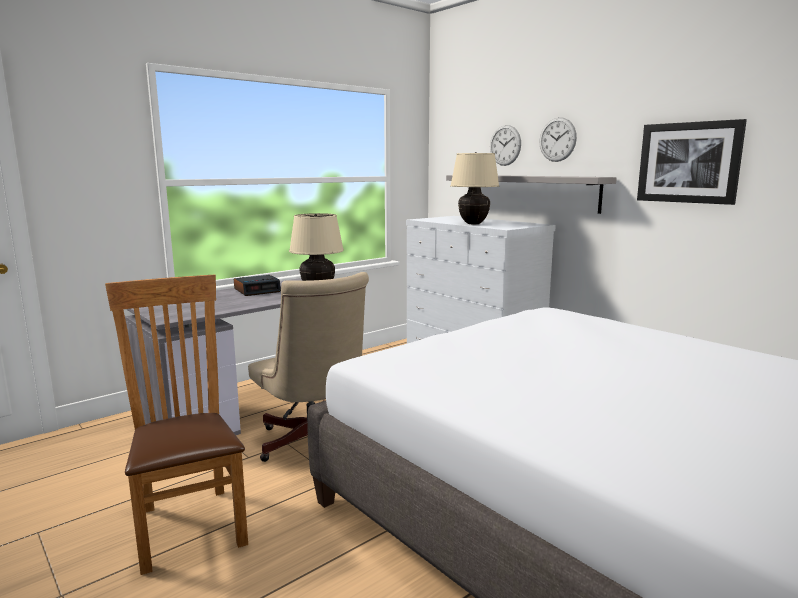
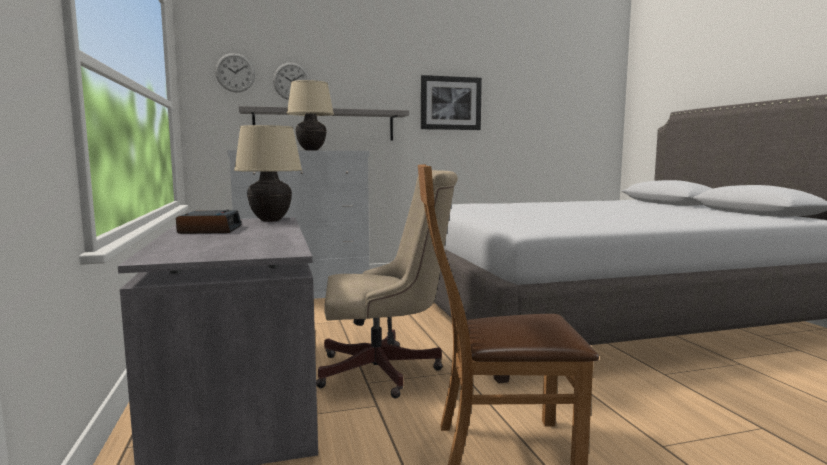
camera: 65 degrees left, 5 degrees down
(557, 139) = (348, 80): wall clock -> wall clock (235, 72)

